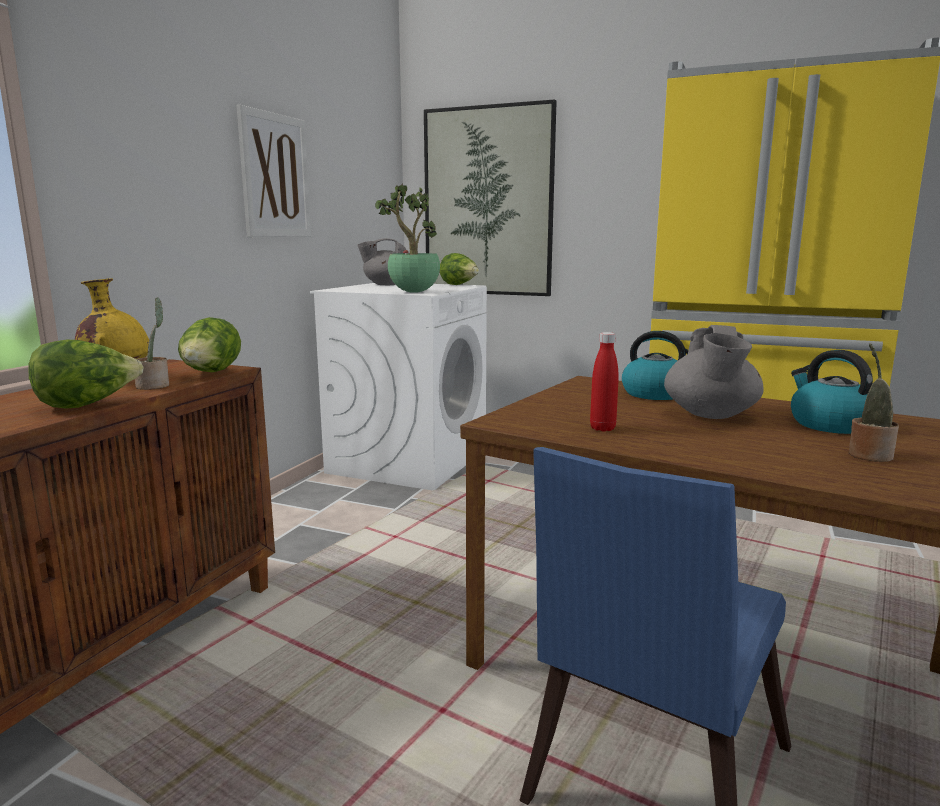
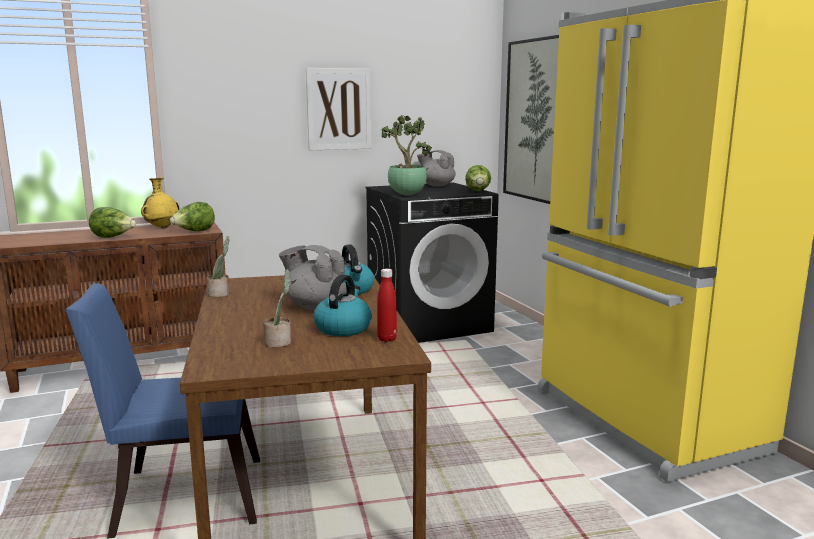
camera: 45 degrees right, 0 degrees up
(154, 386) = (158, 234): potted plant -> potted plant (220, 294)
(408, 460) = (429, 324): white washing machine -> black washing machine
(602, 428) = (243, 296): red bottle -> red bottle (387, 339)
(710, 415) = (315, 306): grey teapot -> grey teapot turned 60 degrees clockwise

